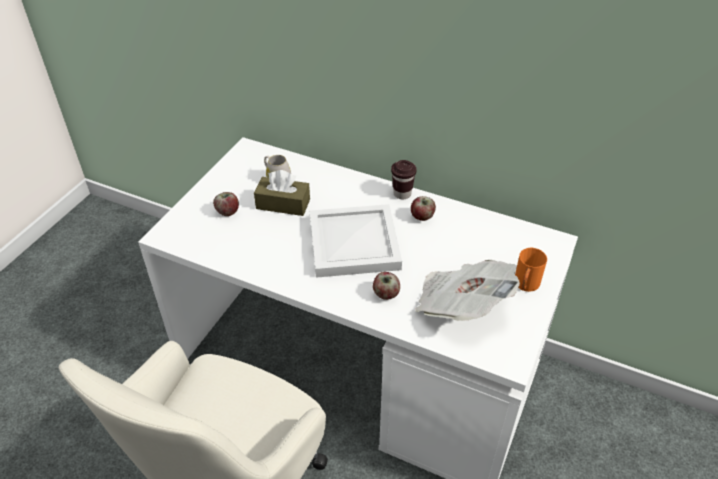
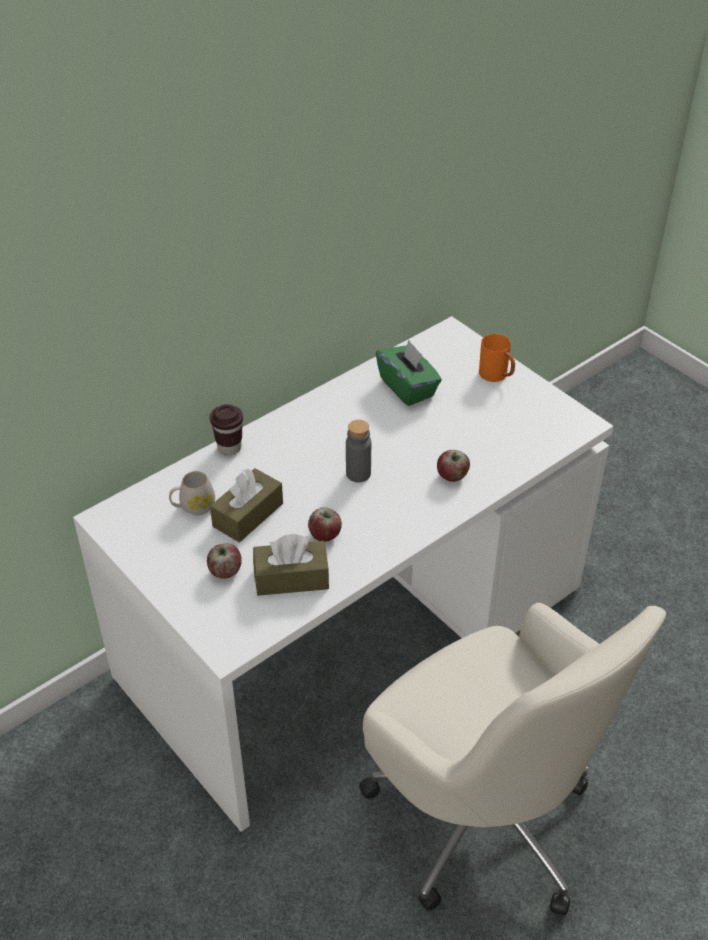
camera: 65 degrees left, 0 degrees up
(236, 243) = (291, 578): none -> brown tissue box
(355, 242) = (358, 474): white tray -> grey bottle
(402, 194) = (303, 409): brown cup -> brown cup (229, 448)
(422, 217) = (352, 408): apple -> apple (325, 535)
(461, 305) = (497, 428): newspaper -> none
(468, 238) = (408, 387): none -> green tissue box

